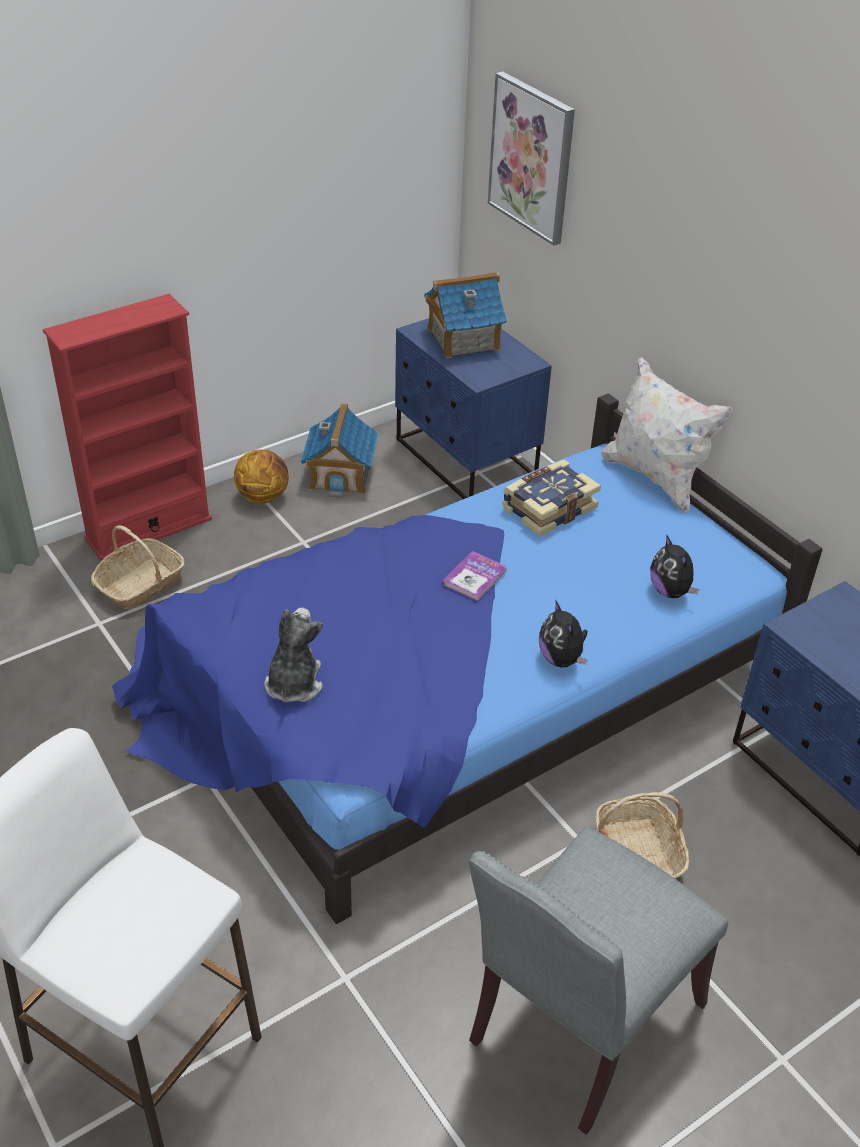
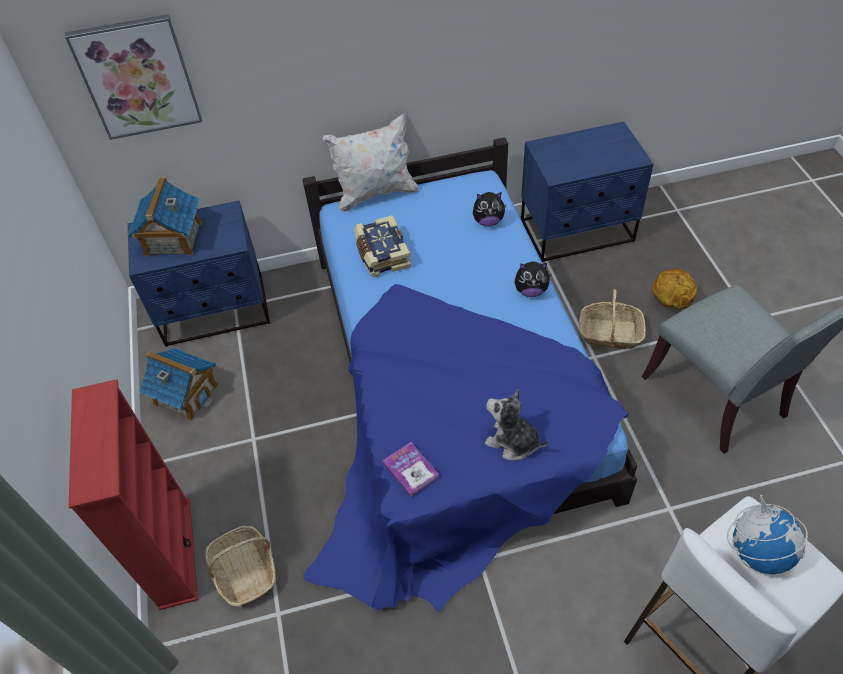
camera: 65 degrees left, 10 degrees up
(143, 901) = (758, 551): none -> globe
(263, 496) = (181, 454): basketball -> basketball (670, 302)
(474, 577) = (439, 312): book -> book (410, 469)

